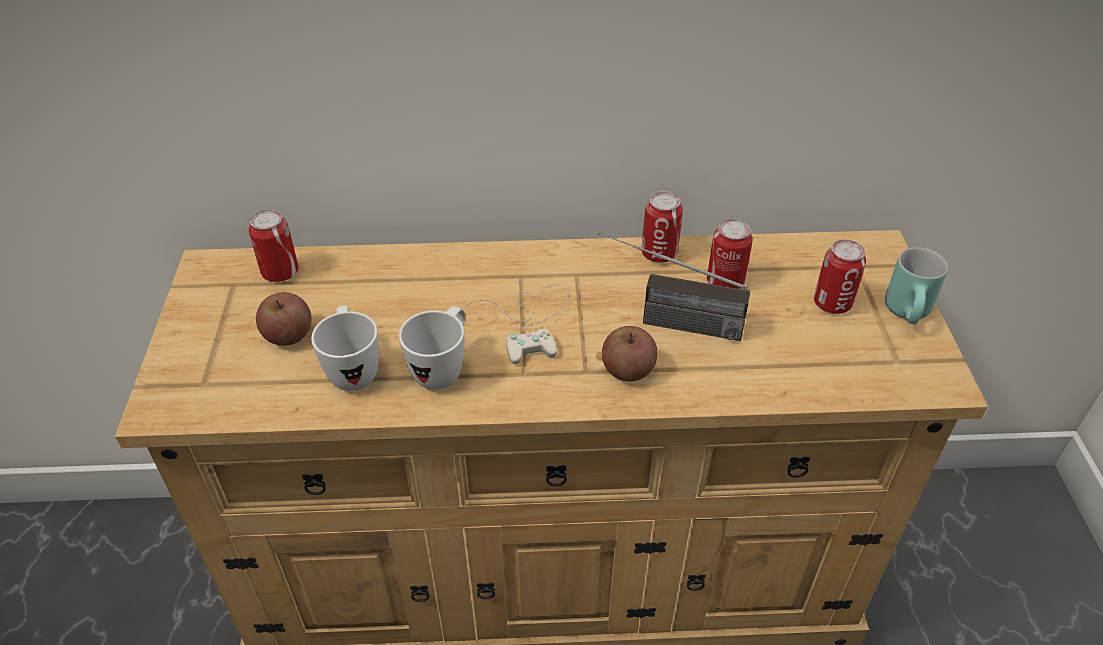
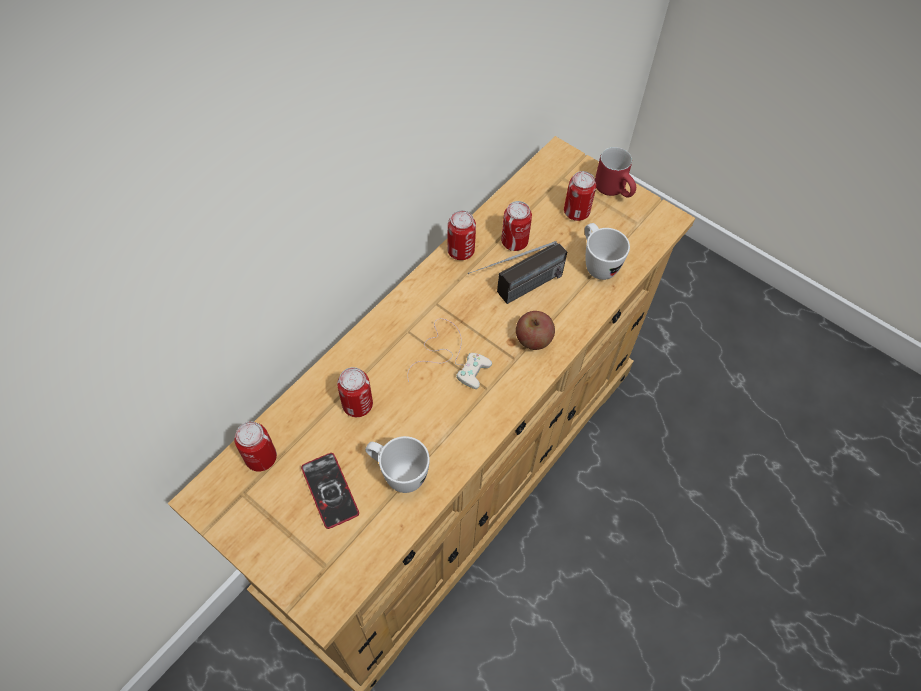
camera: 50 degrees left, 15 degrees up
(288, 335) = (330, 490): apple -> phone
(400, 295) = (357, 405): none -> can
(443, 368) = (444, 426): white mug -> white mug (597, 264)
(910, 315) = (615, 190): turquoise mug -> red mug

